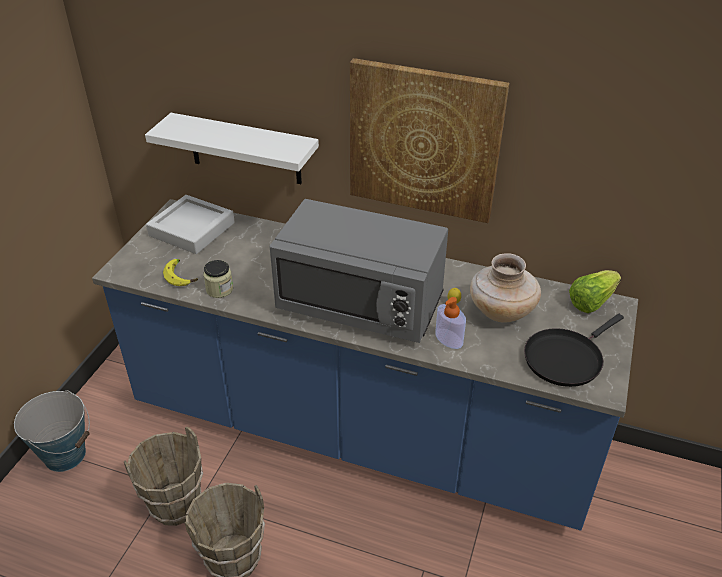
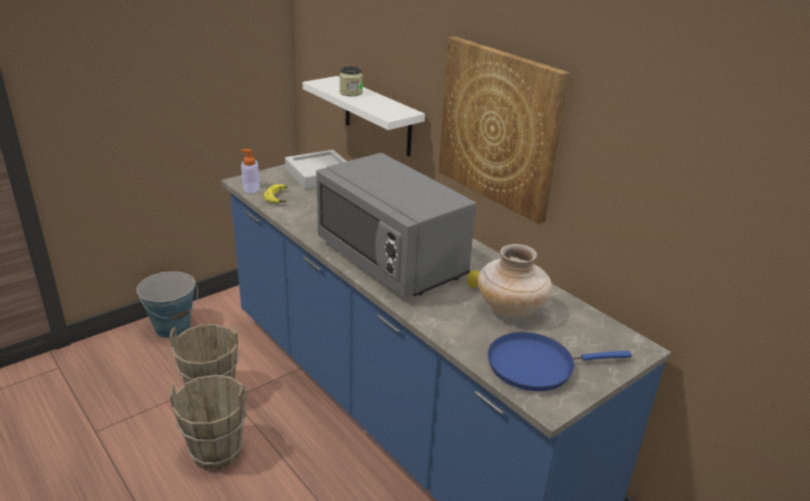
camera: 30 degrees right, 10 degrees down
(219, 289) = (296, 214): jar -> jar (351, 93)
(449, 339) = (439, 309): soap dispenser -> soap dispenser (251, 188)
(565, 358) = (536, 365): black frying pan -> blue frying pan
(591, 301) = (614, 335): lettuce -> none

